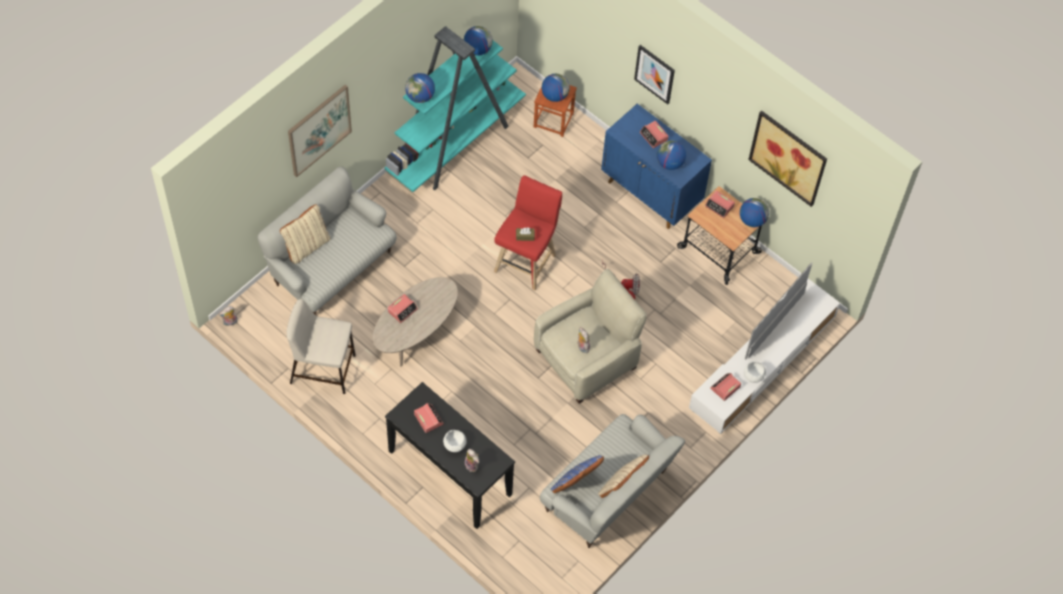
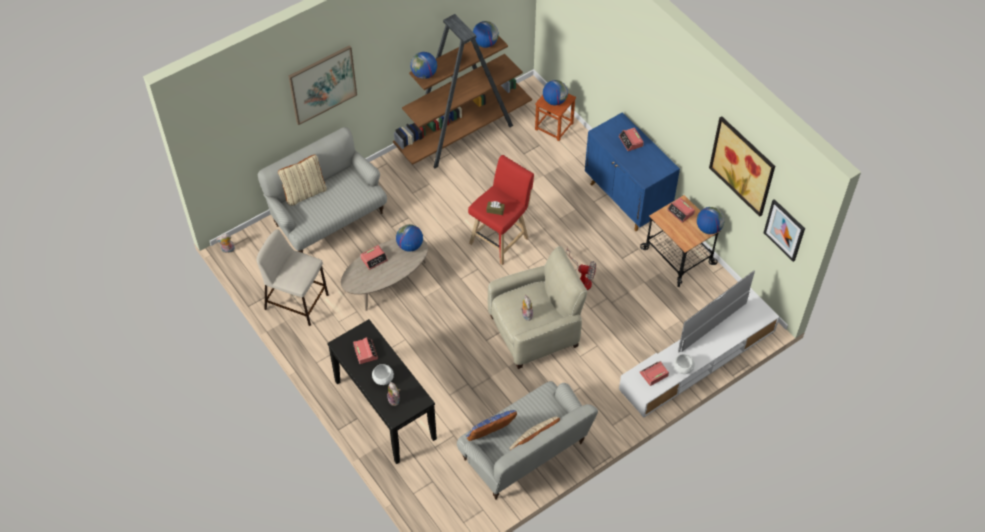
camera: 15 degrees right, 5 degrees down
(456, 143) = (463, 133): turquoise bookcase -> brown bookcase
(655, 74) = (637, 81): picture -> picture (784, 230)
(669, 163) = (640, 166): globe -> globe (410, 246)

